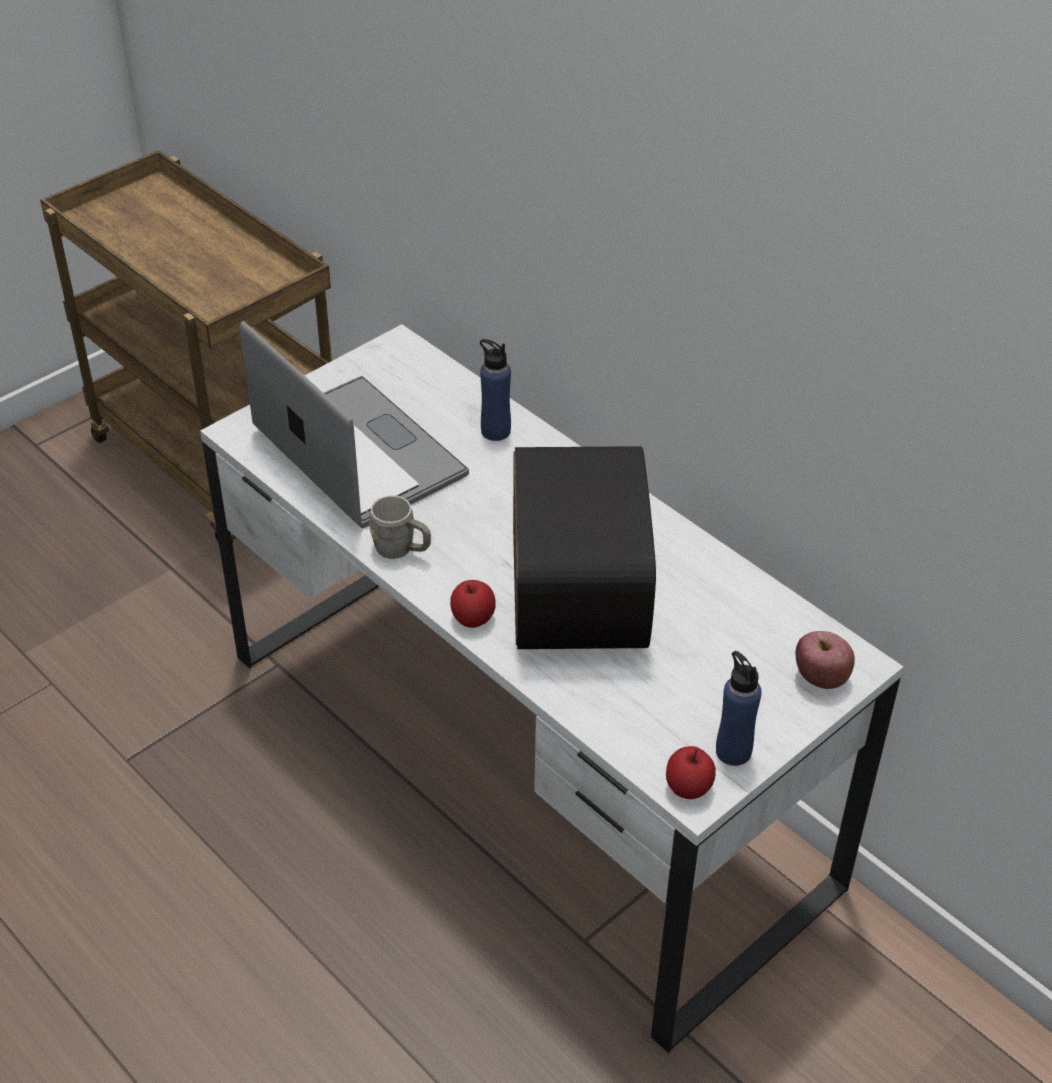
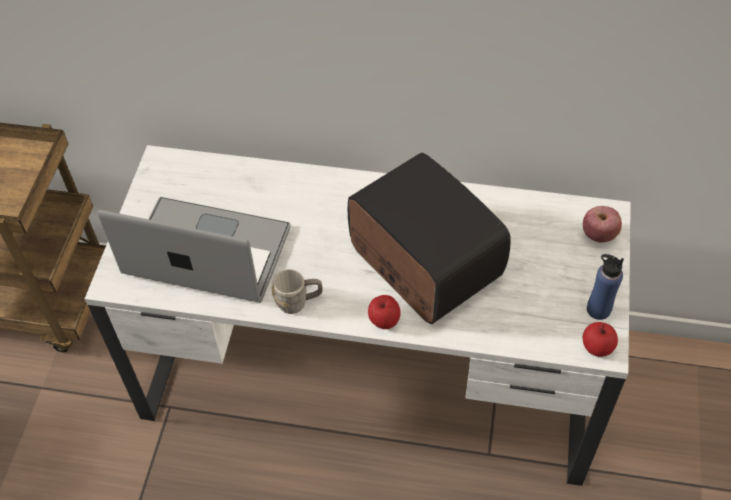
camera: 35 degrees left, 10 degrees up
(495, 431) = (278, 186): blue bottle -> none

